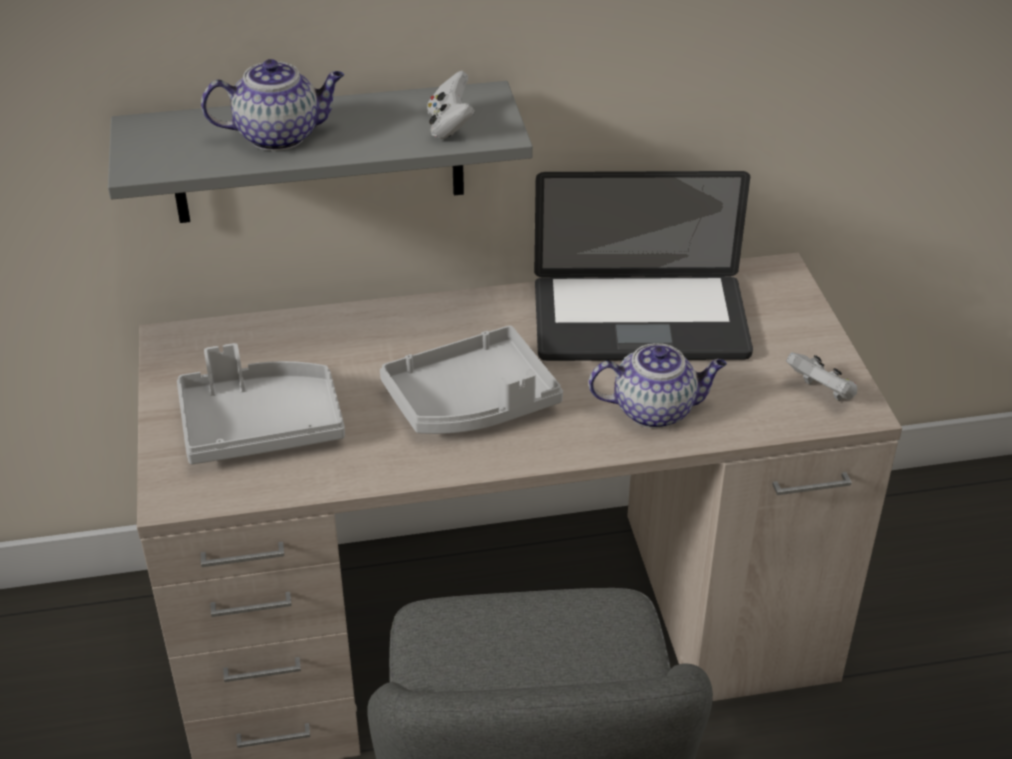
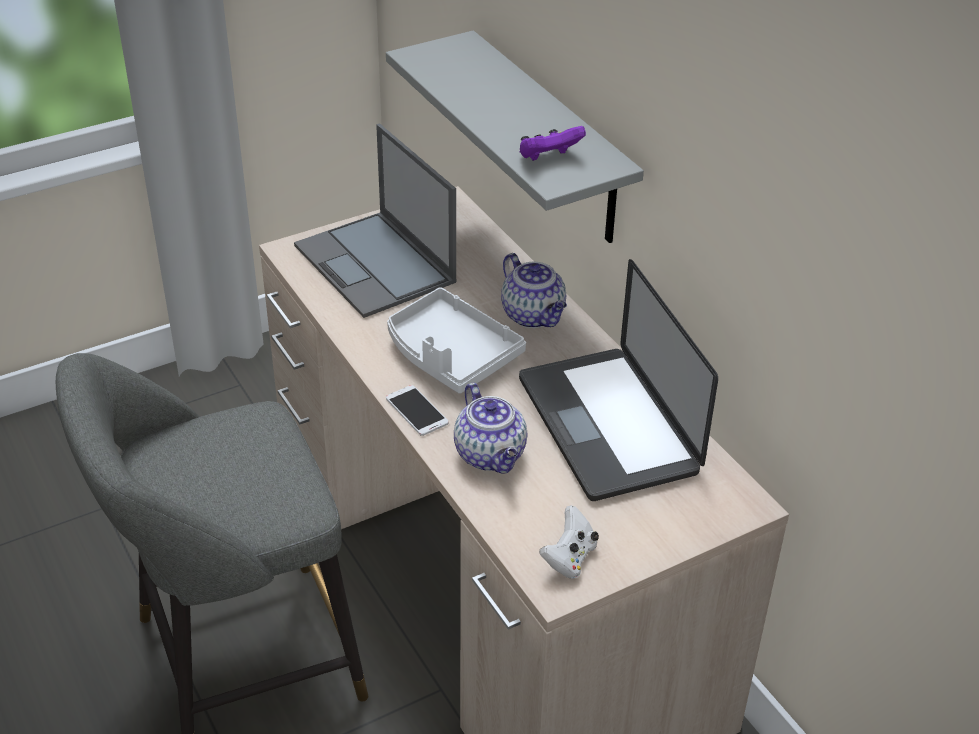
camera: 70 degrees right, 0 degrees up
(260, 426) = (376, 265): grey tray -> laptop
(280, 135) = (487, 94): teapot -> teapot (534, 316)
(450, 126) = (548, 158): white game controller -> purple game controller
(558, 449) = (416, 411): none -> phone

